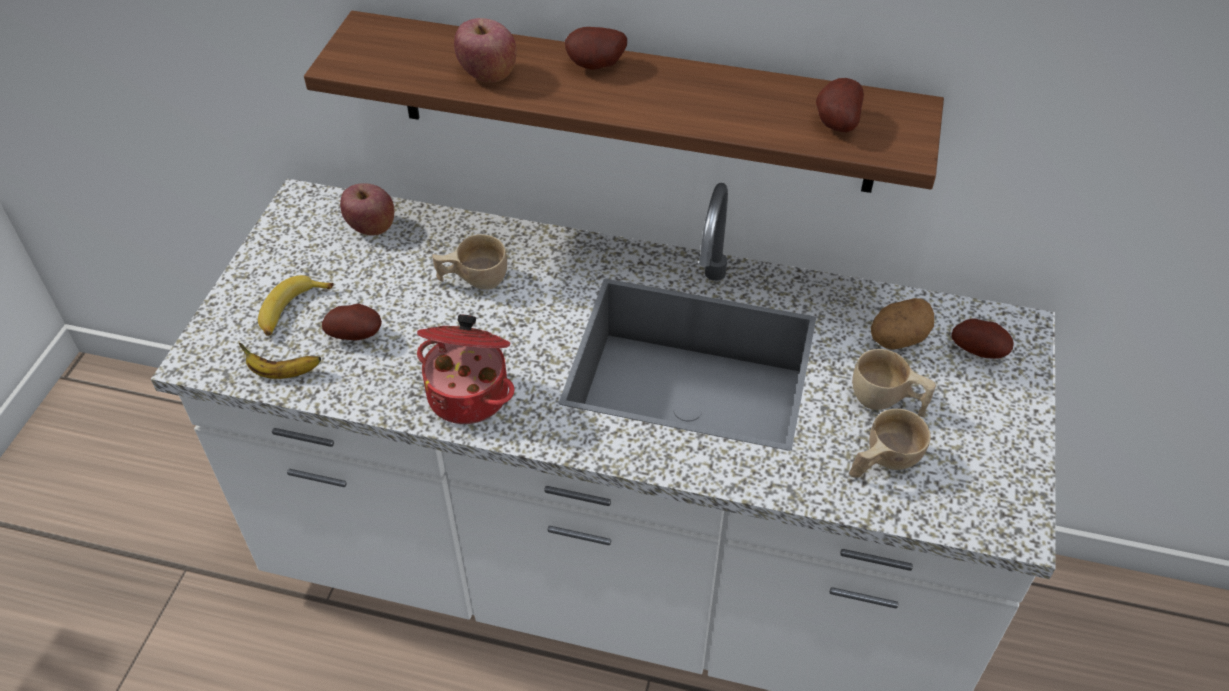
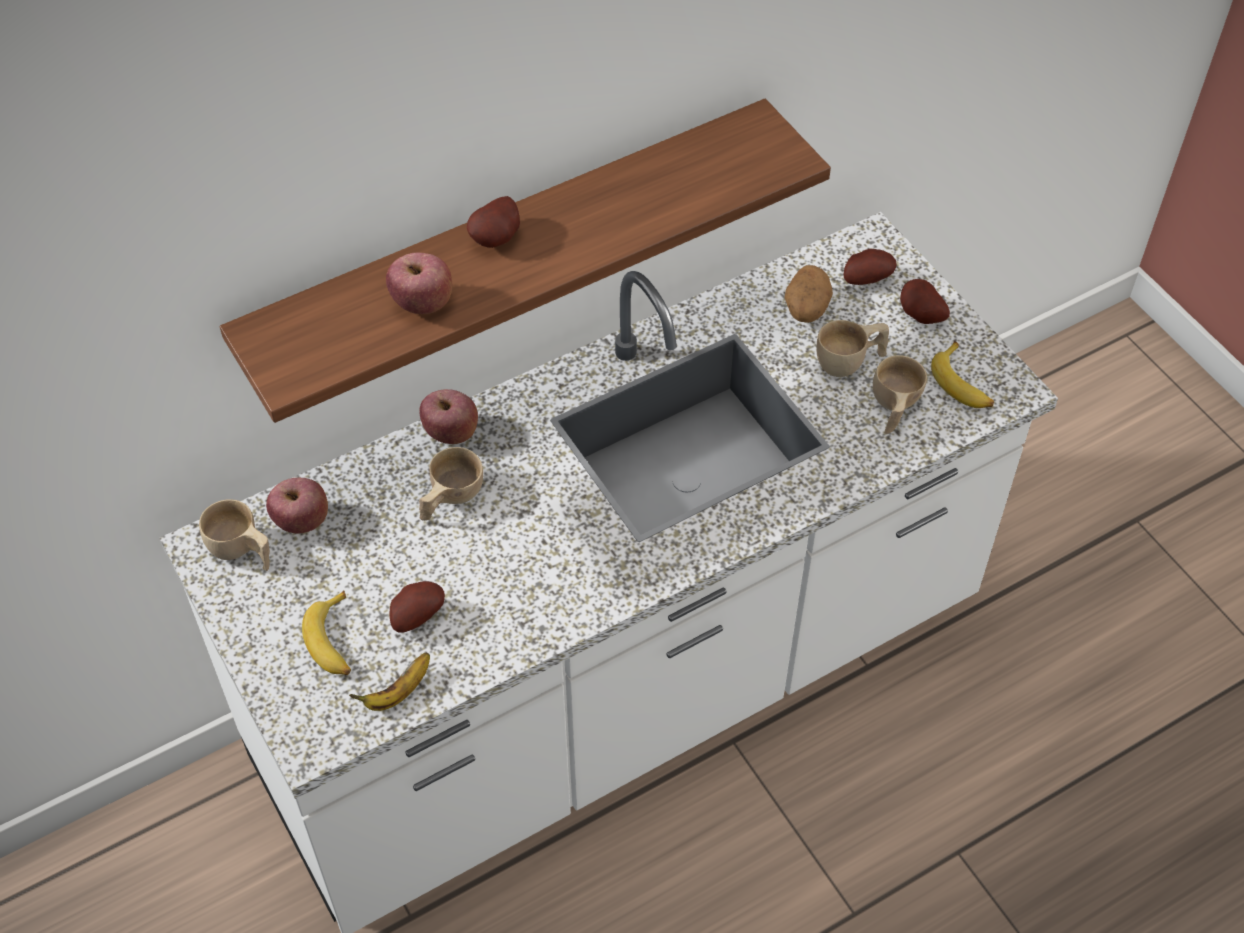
camera: 45 degrees left, 5 degrees up
(315, 219) = (241, 552): none -> beige cup
(470, 393) = (565, 587): cooking pot -> none
(528, 240) = (451, 433): none -> apple
(835, 123) = (723, 169): potato -> potato (919, 316)
(971, 490) = (962, 384): none -> banana

